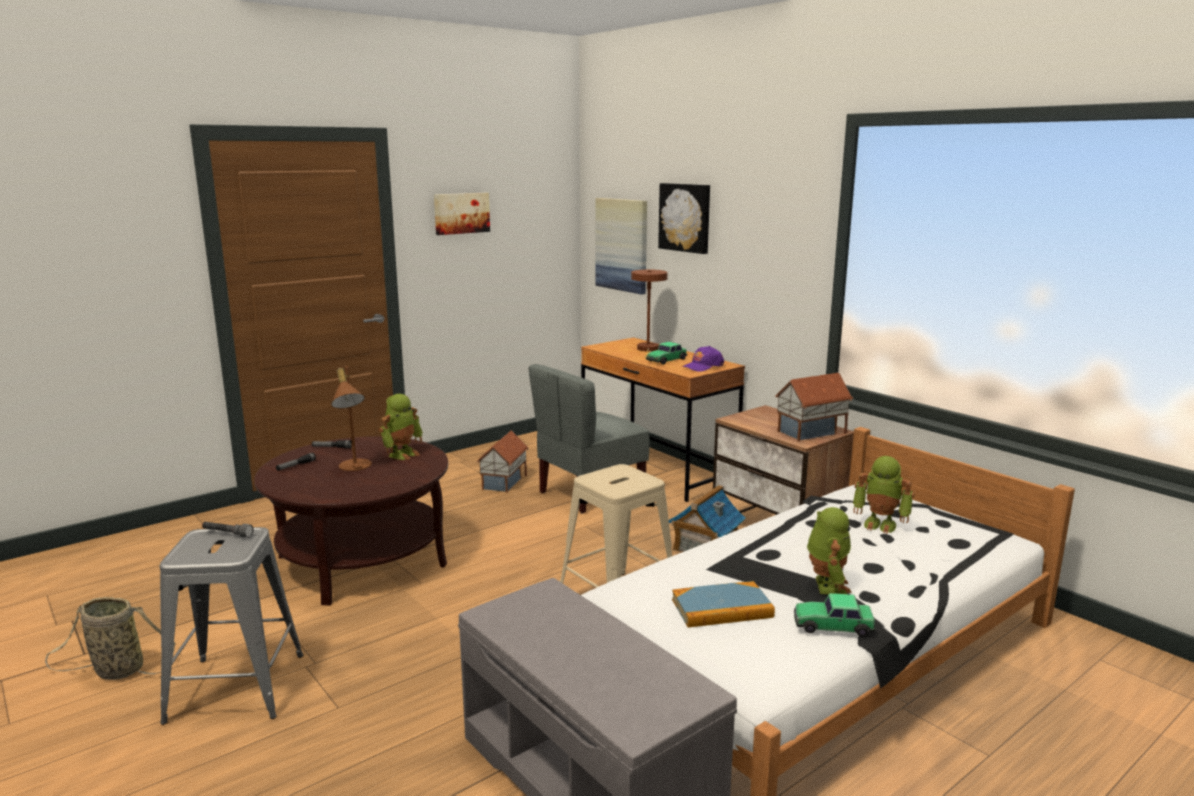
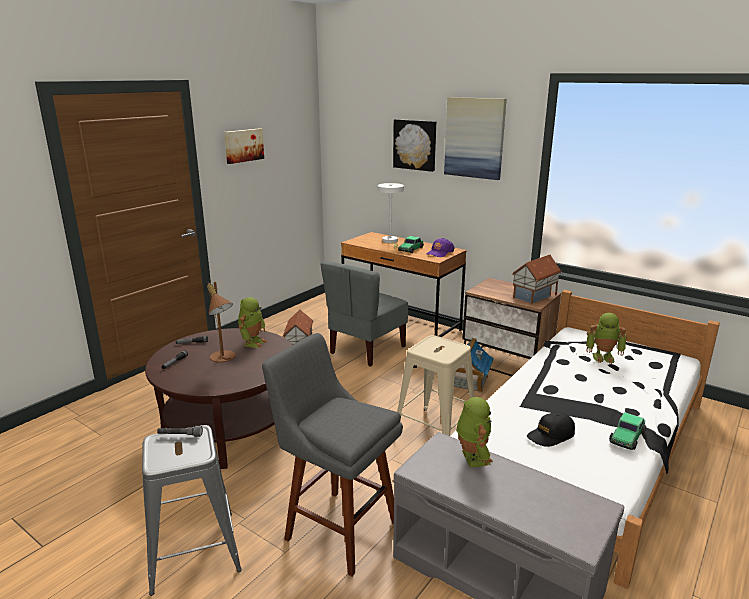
camera: 15 degrees left, 5 degrees up
(115, 670) = (80, 556): basket -> none
(417, 692) = (337, 528): none -> grey stool
(622, 245) = (359, 164): picture -> picture (474, 138)
(648, 350) = (391, 241): brown table lamp -> white table lamp
(722, 609) = (550, 435): book -> black cap
(826, 585) = (603, 408): toy robot -> toy robot (472, 458)
(832, 625) = (627, 437): toy car -> toy car turned 45 degrees counterclockwise

